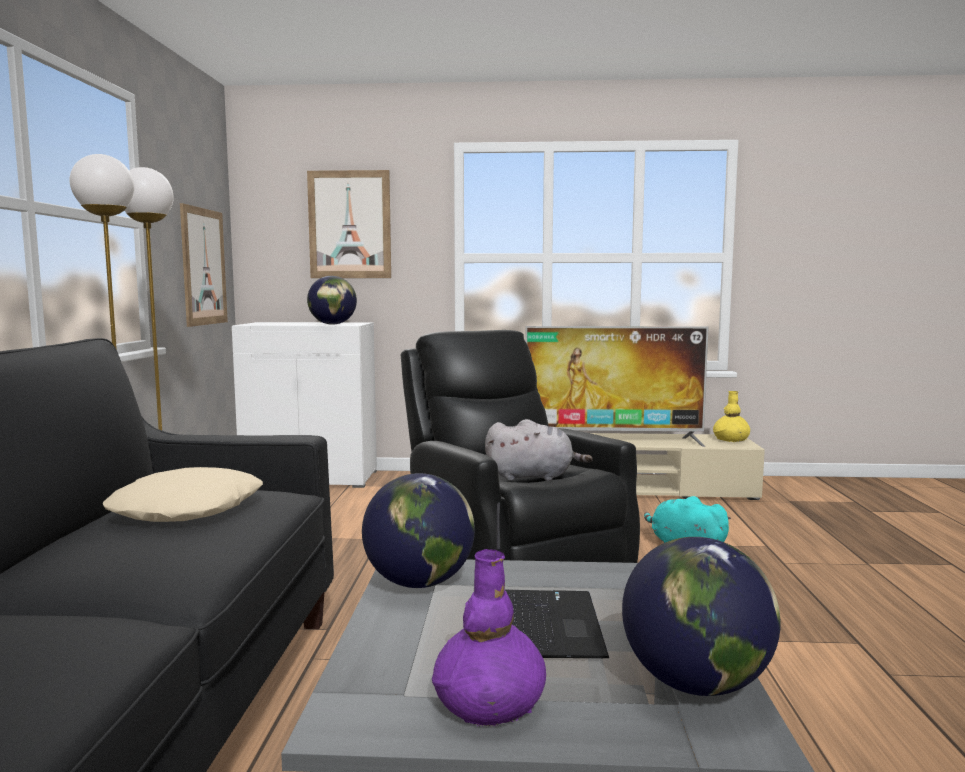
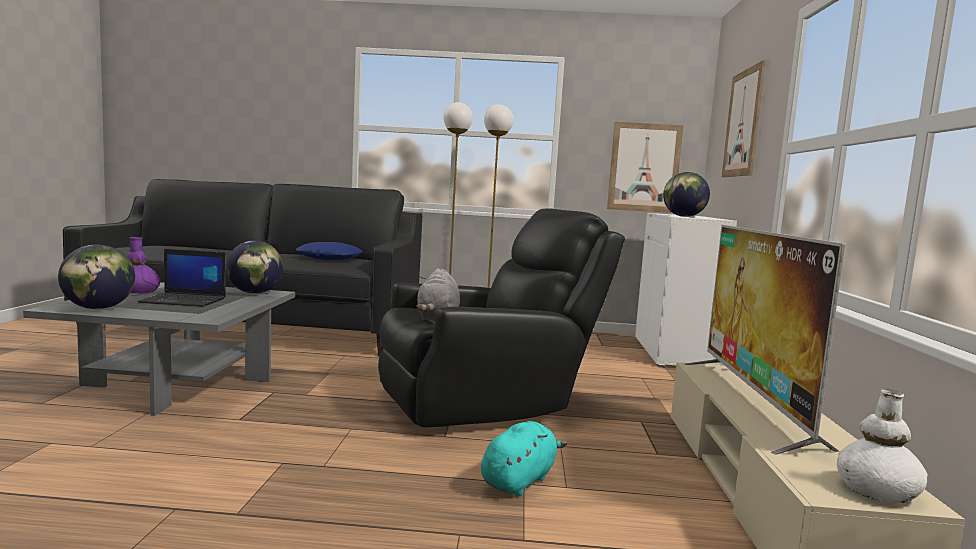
camera: 90 degrees right, 0 degrees up
(186, 510) = (330, 258): beige pillow -> blue pillow
(731, 439) = (876, 491): yellow vase -> white vase

